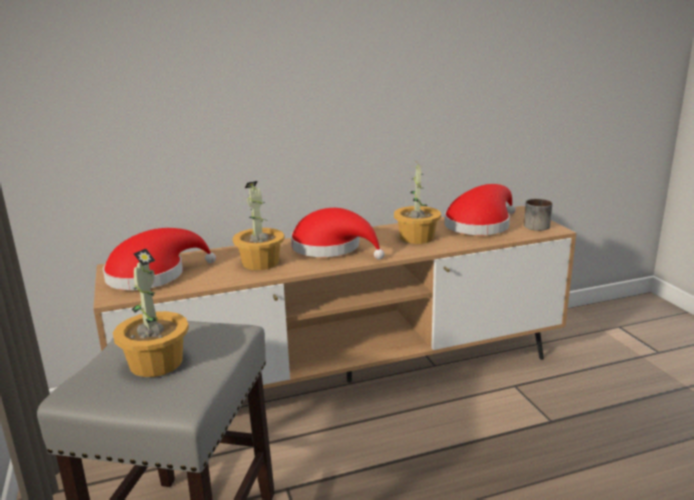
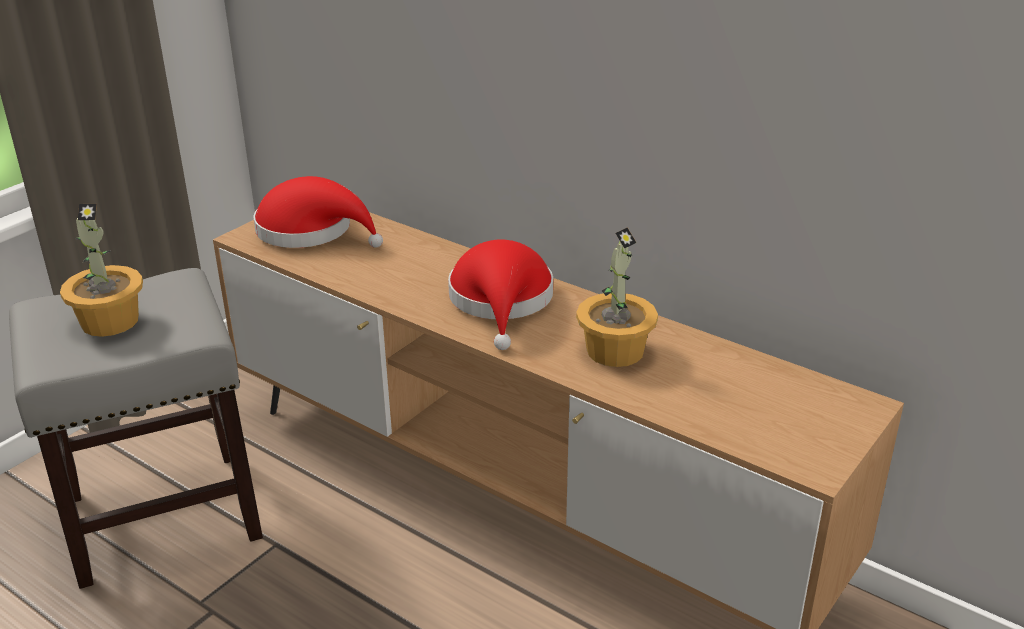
camera: 55 degrees right, 10 degrees up
(260, 263) = (405, 275): potted plant -> none
(480, 225) = (740, 388): red hat -> none
(536, 225) = (814, 443): mug -> none

